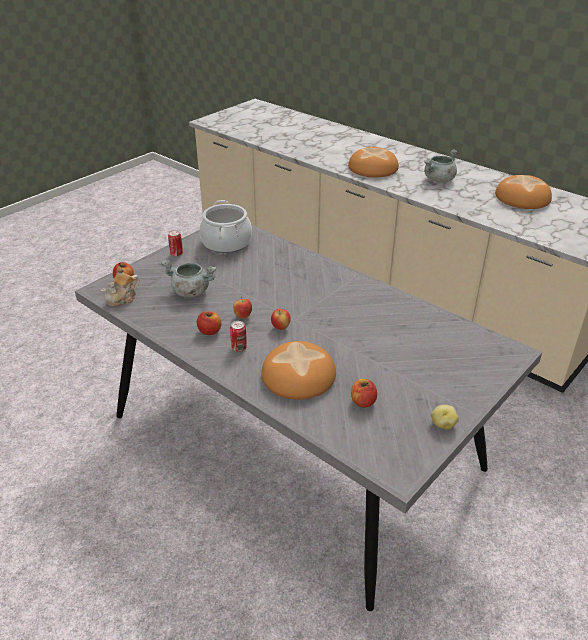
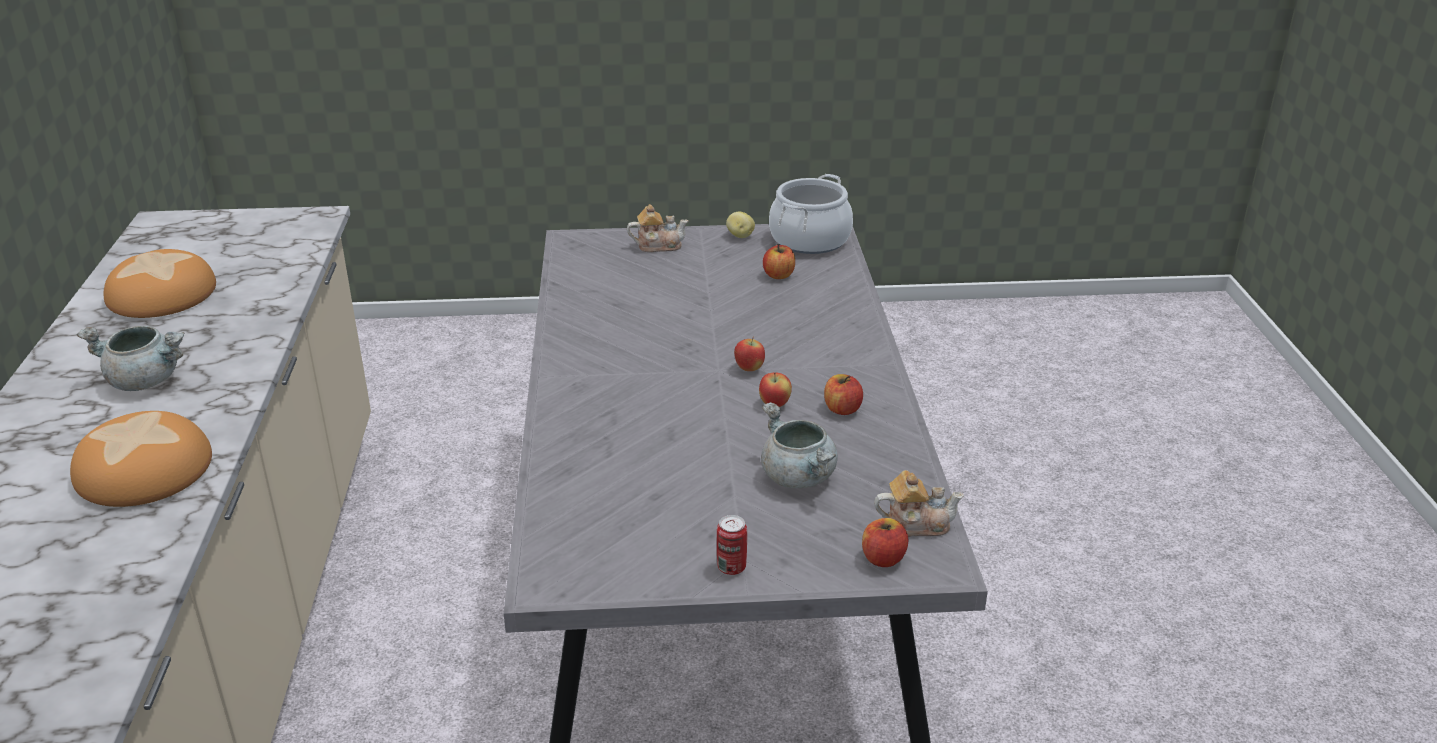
camera: 135 degrees left, 5 degrees down
(226, 243) = (618, 540): cooking pot -> cooking pot (810, 240)
(239, 348) = (831, 373): can -> none
(298, 376) = (806, 319): bread -> none
(466, 380) = (658, 246): none -> teapot

